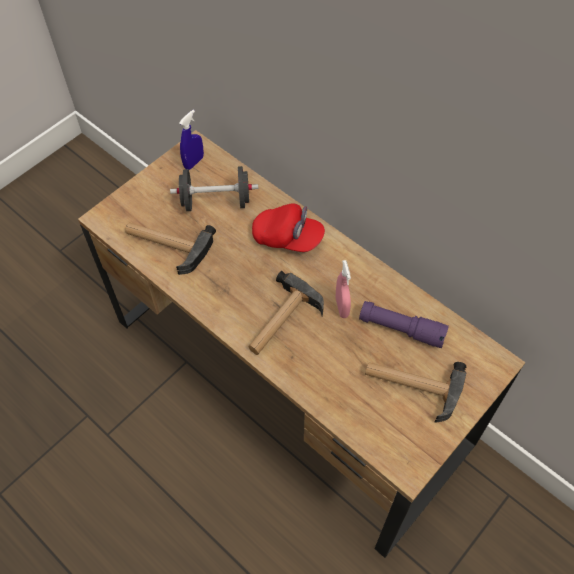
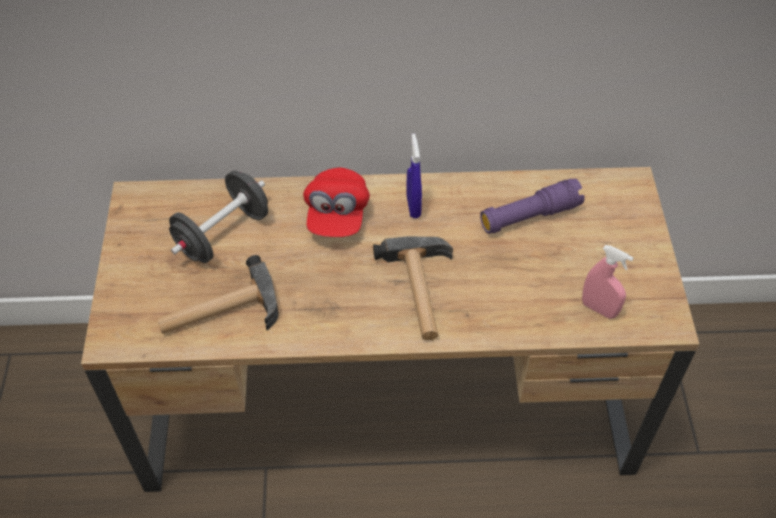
camera: 45 degrees left, 5 degrees down
(194, 162) = (151, 214): blue spray bottle -> blue spray bottle (413, 206)
(287, 238) = (337, 215): red cap -> red cap turned 120 degrees clockwise
(342, 307) = (459, 237): pink spray bottle -> pink spray bottle (599, 309)
(412, 385) = (592, 254): hammer -> none

